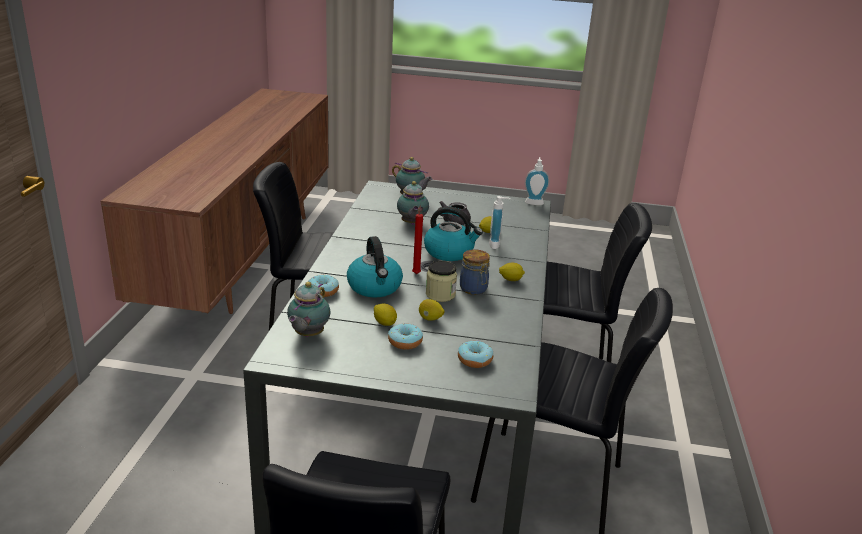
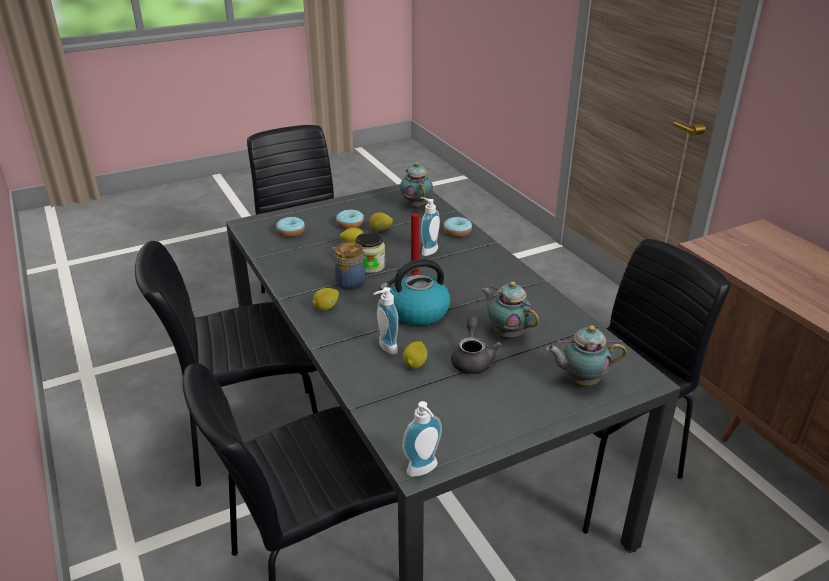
camera: 145 degrees right, 5 degrees up
(375, 287) = (427, 250): kettle -> soap dispenser

